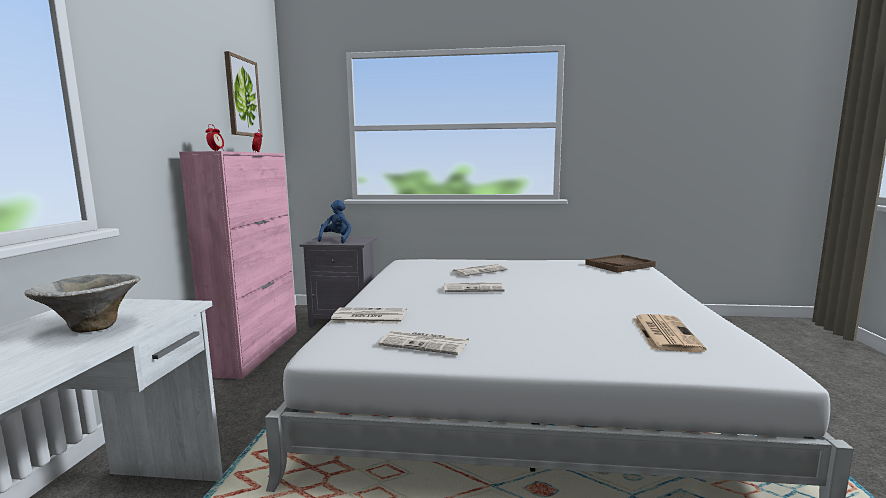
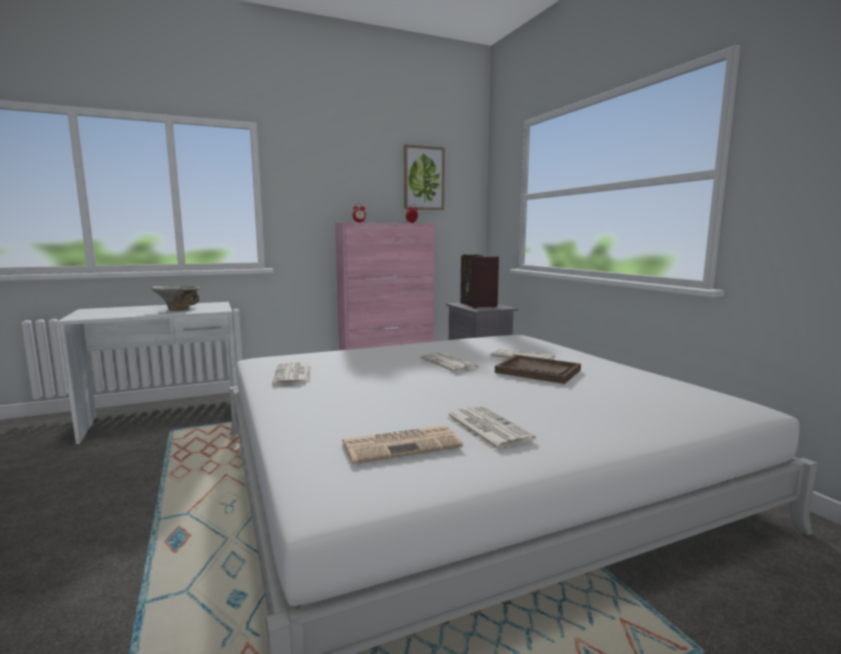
camera: 60 degrees right, 0 degrees up
(336, 240) = (477, 305): blue plush toy -> radio
(368, 317) = (336, 355): newspaper -> newspaper (486, 428)
(619, 265) = (691, 400): brown tray -> brown tray (538, 371)

